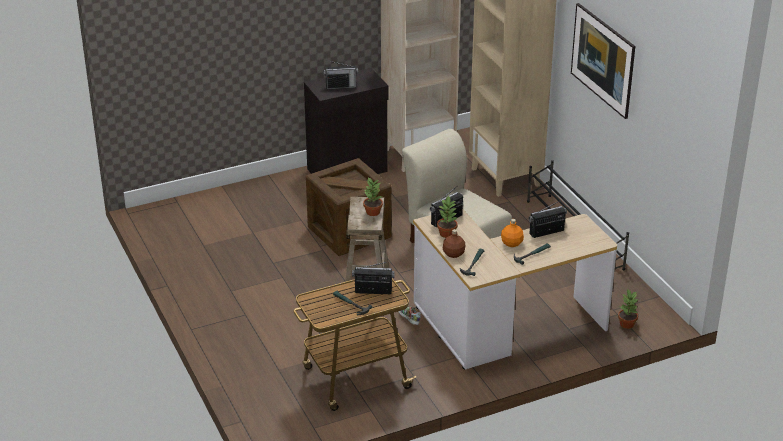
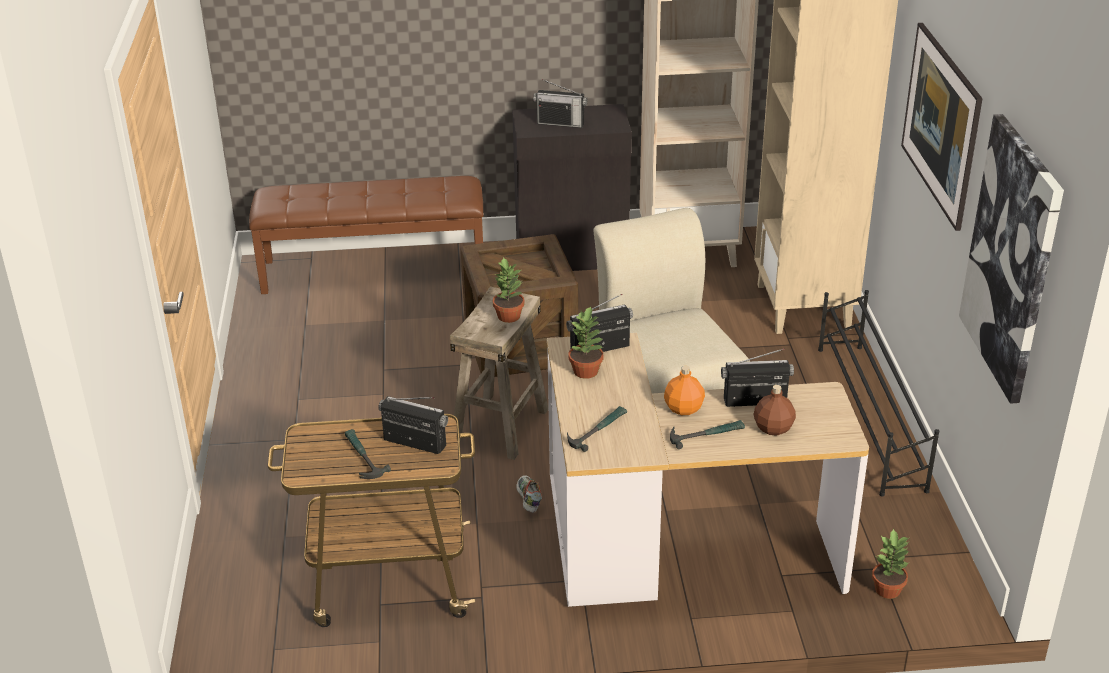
camera: 20 degrees right, 0 degrees up
(224, 202) = (374, 270): none -> brown bench
(454, 254) = (576, 407): brown bottle -> brown bottle (774, 428)
(670, 130) = (1012, 258): none -> picture

